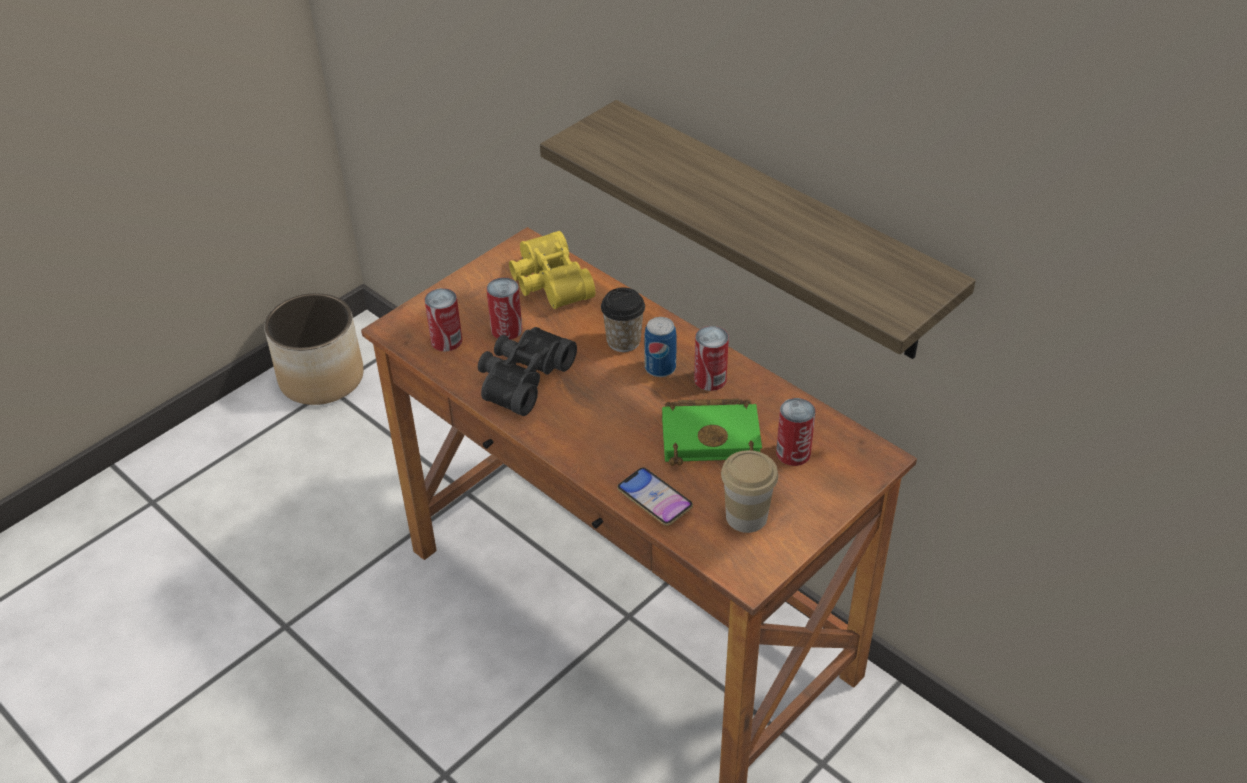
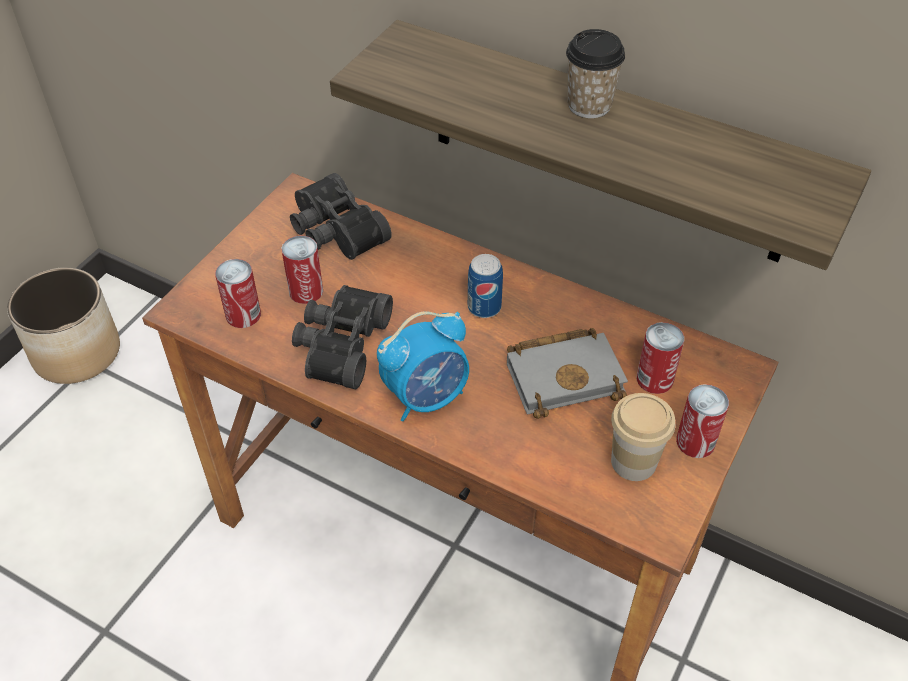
camera: 15 degrees left, 5 degrees up
(548, 283) = (334, 232): yellow binoculars -> black binoculars
(582, 433) = (427, 397): none -> alarm clock
(623, 341) = (435, 283): cup -> cup (589, 105)
(654, 500) = (530, 461): phone -> none
(710, 379) = (540, 311): can -> can (695, 442)
(713, 436) = (566, 375): green book -> grey book

